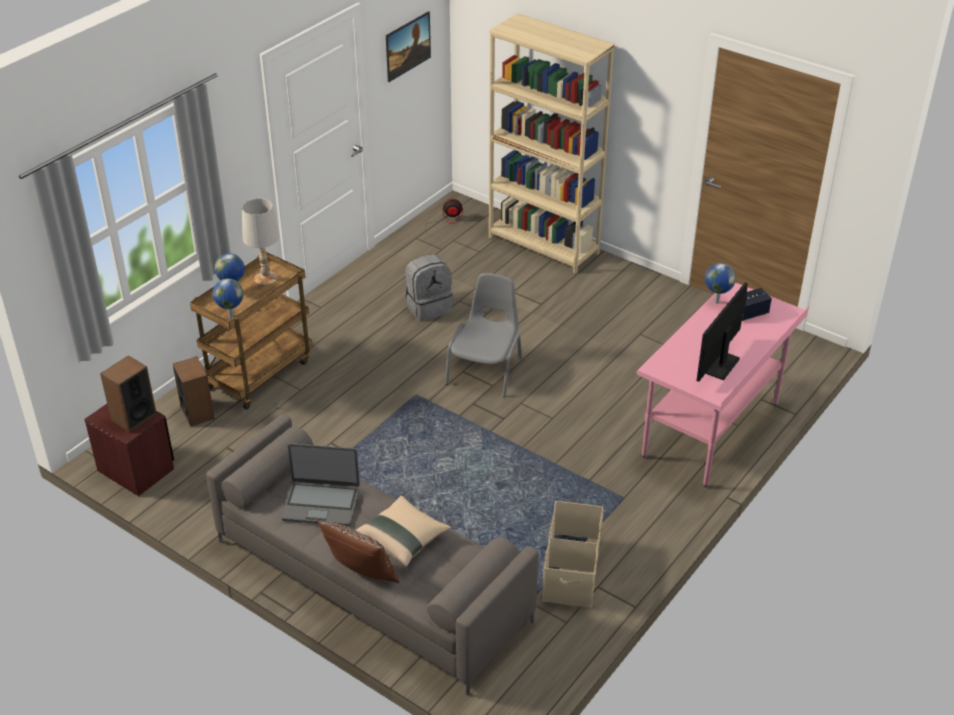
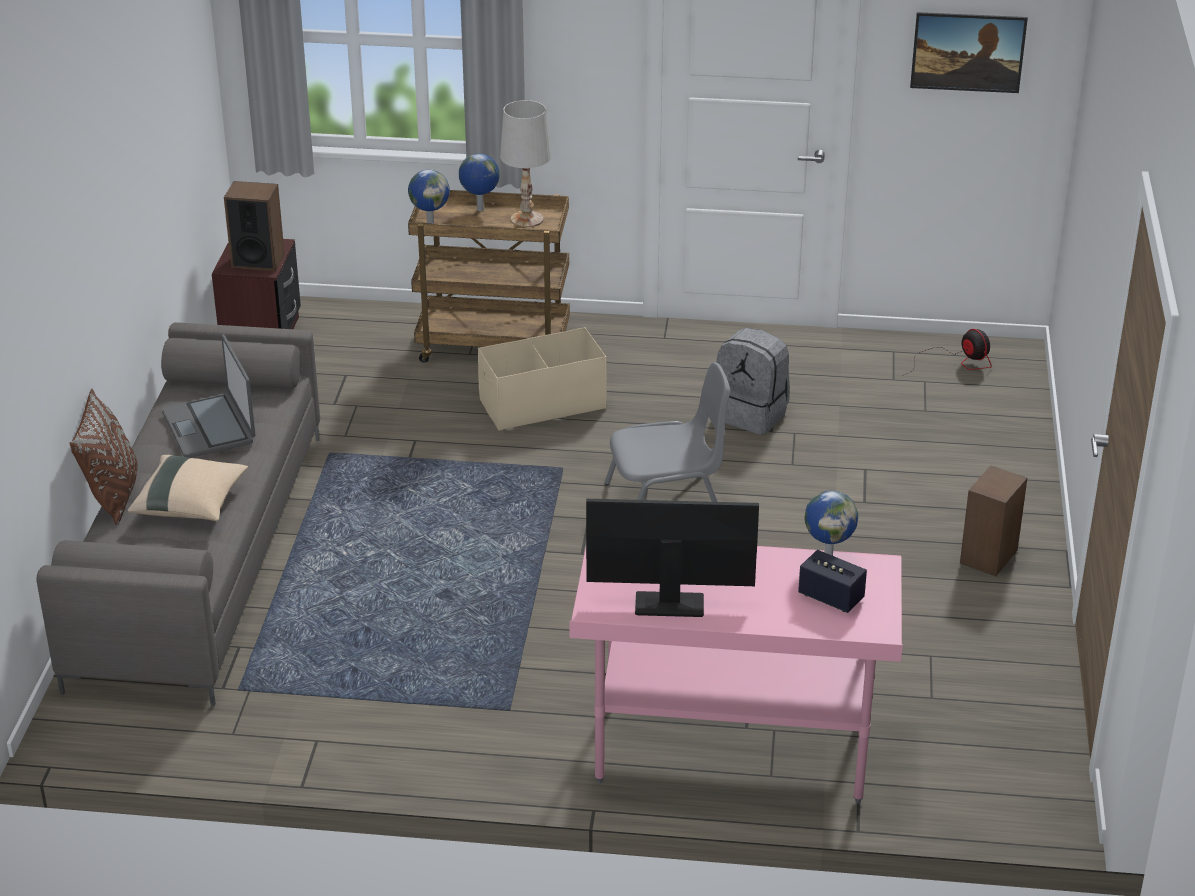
camera: 60 degrees right, 5 degrees down
(197, 412) = (387, 334): speaker -> speaker (989, 556)
(543, 245) = (1008, 458): beige bookcase -> none
(571, 570) = (331, 707): beige storage box -> beige storage box (542, 404)

